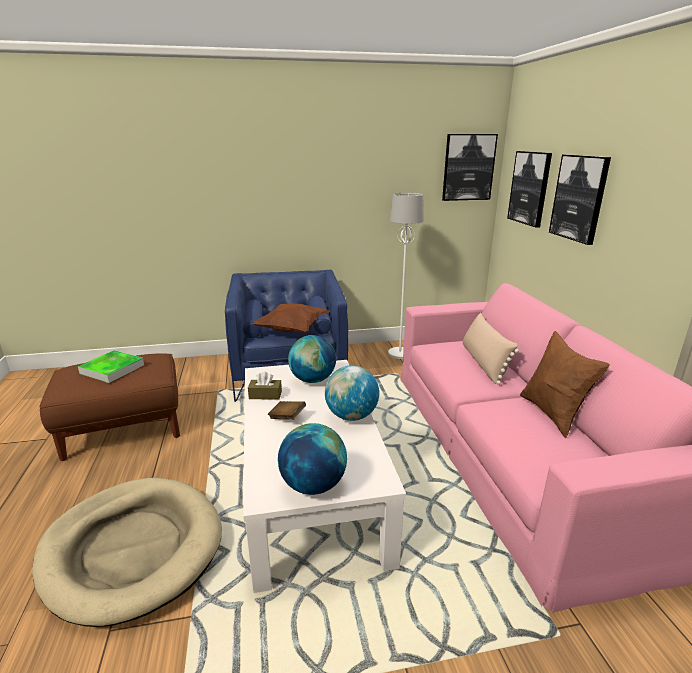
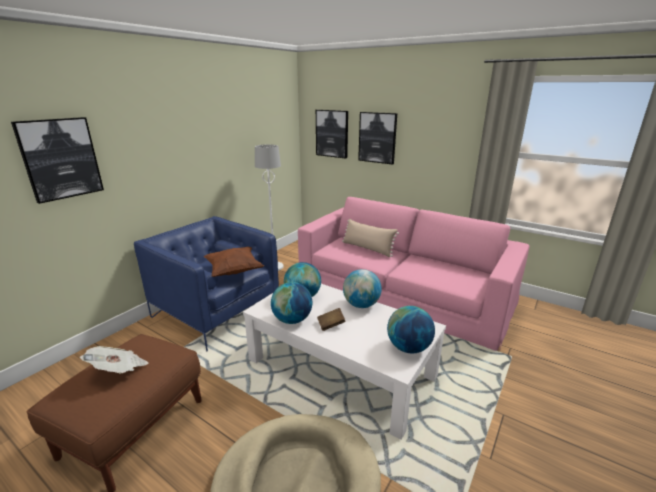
camera: 45 degrees left, 0 degrees up
(112, 369) = (119, 370): tray -> newspaper
(265, 395) = (292, 320): brown tissue box -> globe
(468, 167) = (283, 122): picture -> picture (60, 159)
(552, 414) = (431, 261): brown pillow -> none

